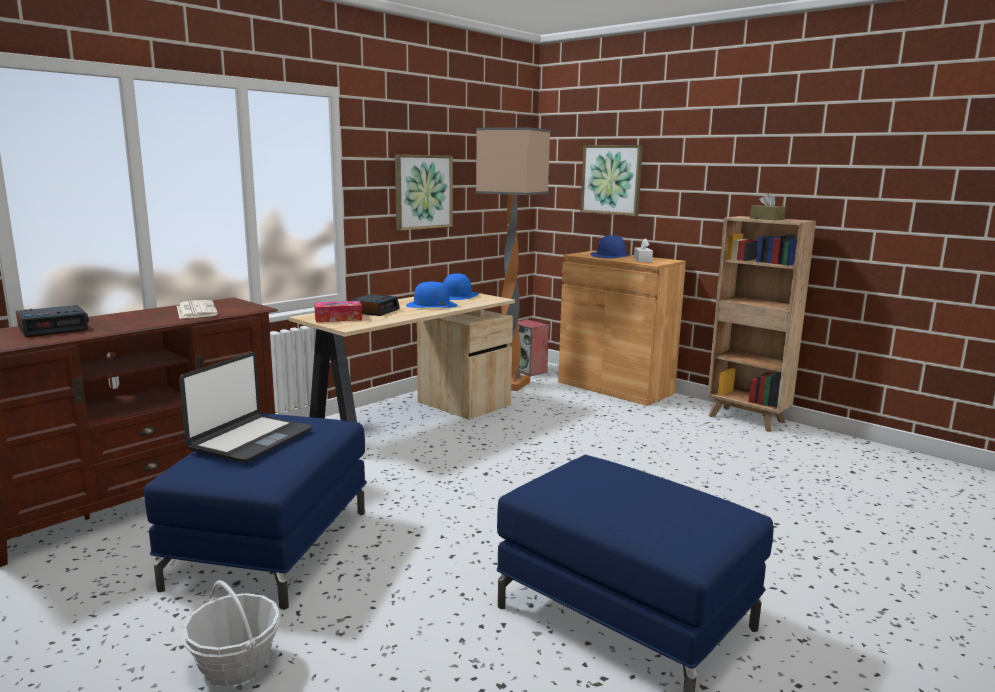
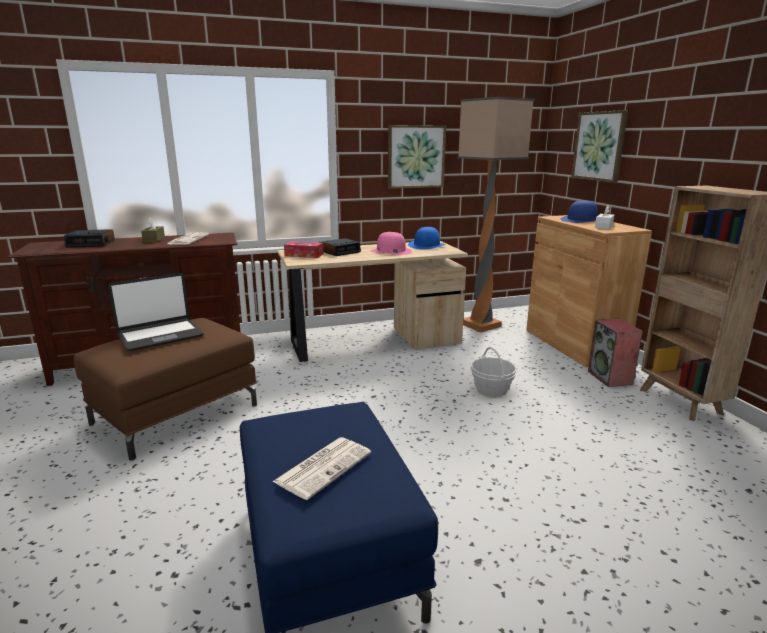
camera: 30 degrees right, 5 degrees up
(235, 665) = (62, 489): basket -> basket (491, 390)
(270, 547) = (176, 413): blue ottoman -> brown ottoman
(431, 305) = (390, 251): blue hat -> pink hat
(529, 371) = (512, 316): speaker -> speaker (610, 378)
(651, 505) = (324, 466): none -> newspaper
(766, 219) = (722, 189): brown tissue box -> brown tissue box (154, 239)

